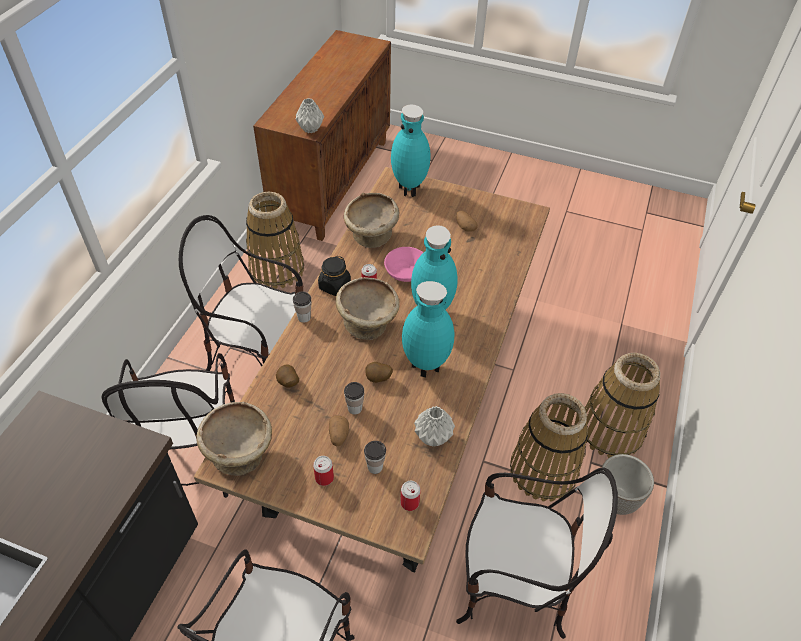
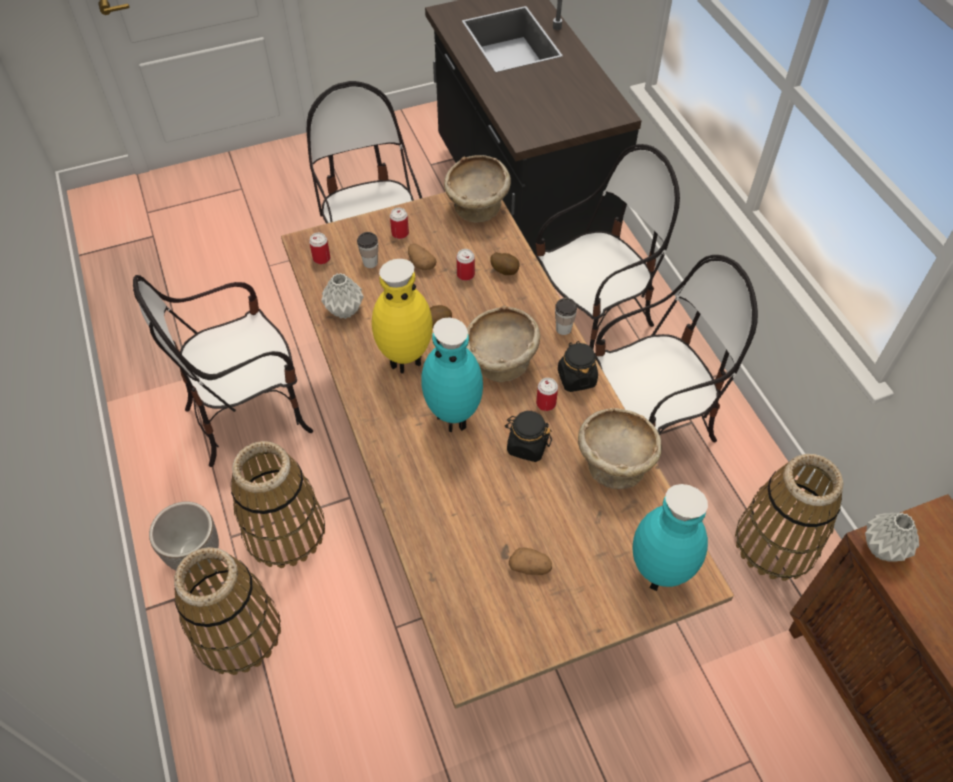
camera: 140 degrees right, 5 degrees up
(194, 455) = (592, 324): chair -> chair turned 105 degrees clockwise
(317, 401) = (465, 274): none -> can
(354, 408) = (430, 289): cup -> none
(405, 273) = (527, 446): pink bowl -> black jar
(425, 368) = (405, 360): turquoise vase -> yellow vase

